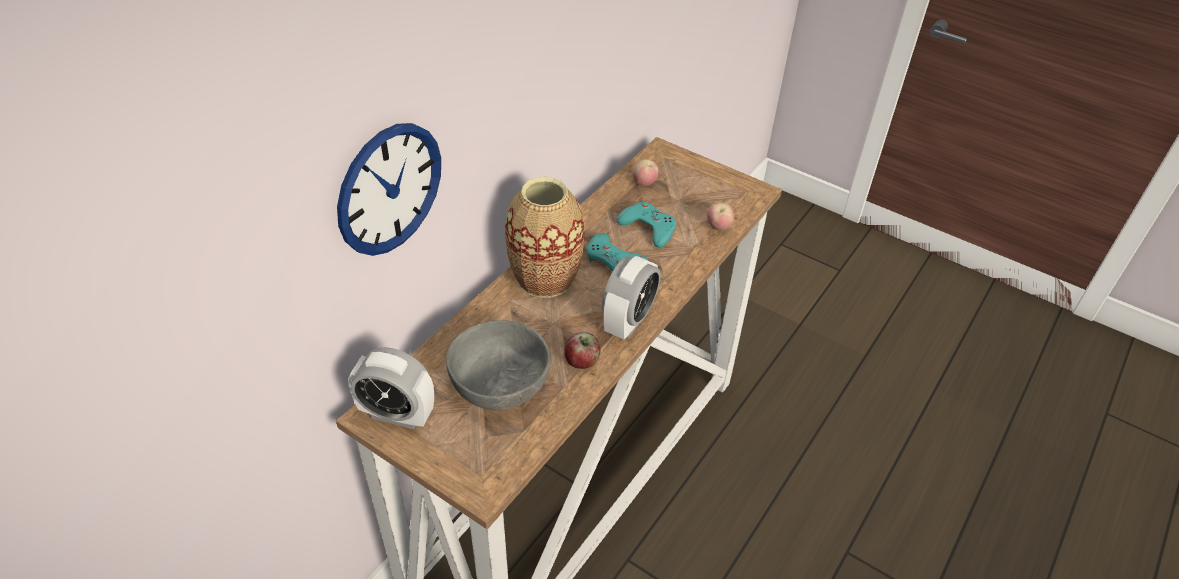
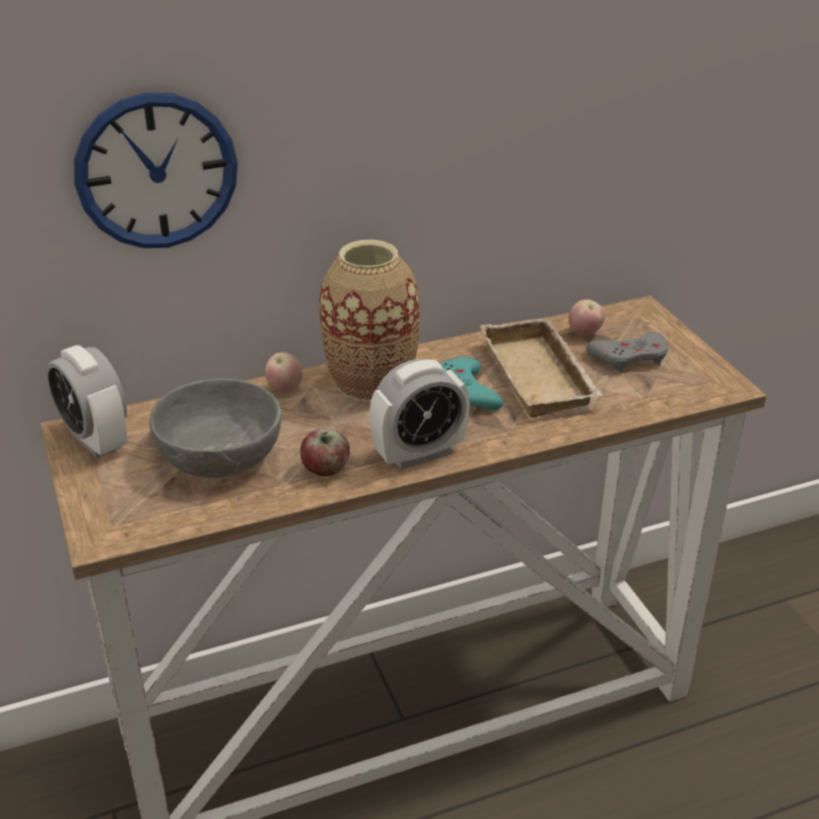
camera: 35 degrees right, 10 degrees down
(648, 228) = (542, 376): turquoise game controller -> beige tray
(686, 191) = (630, 357): none -> grey game controller
(718, 227) = (633, 404): apple -> apple (285, 389)

